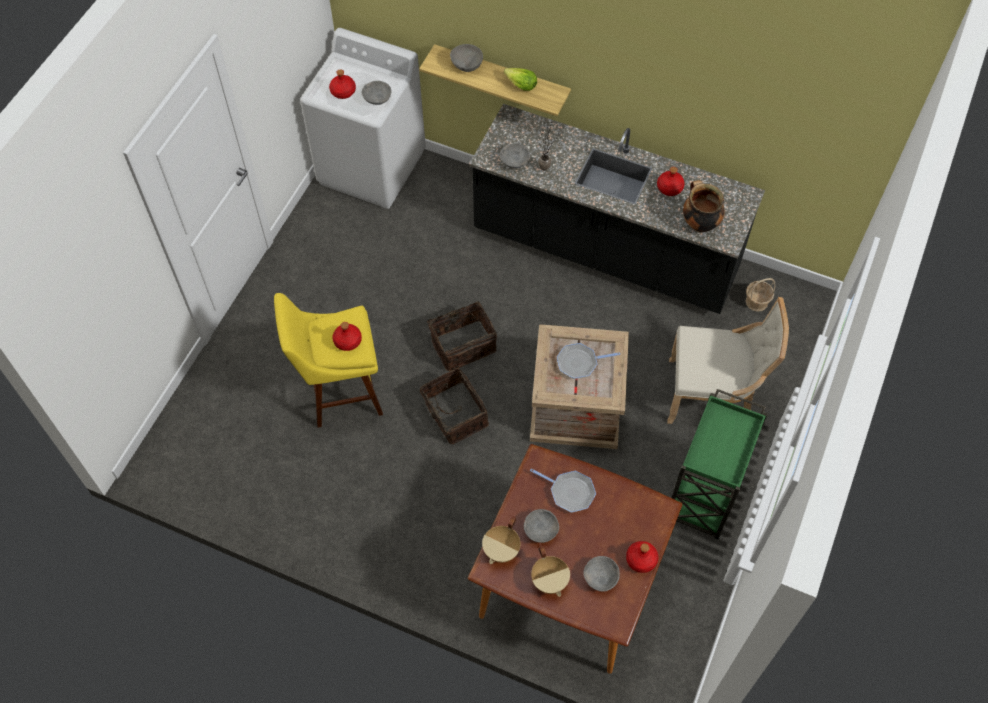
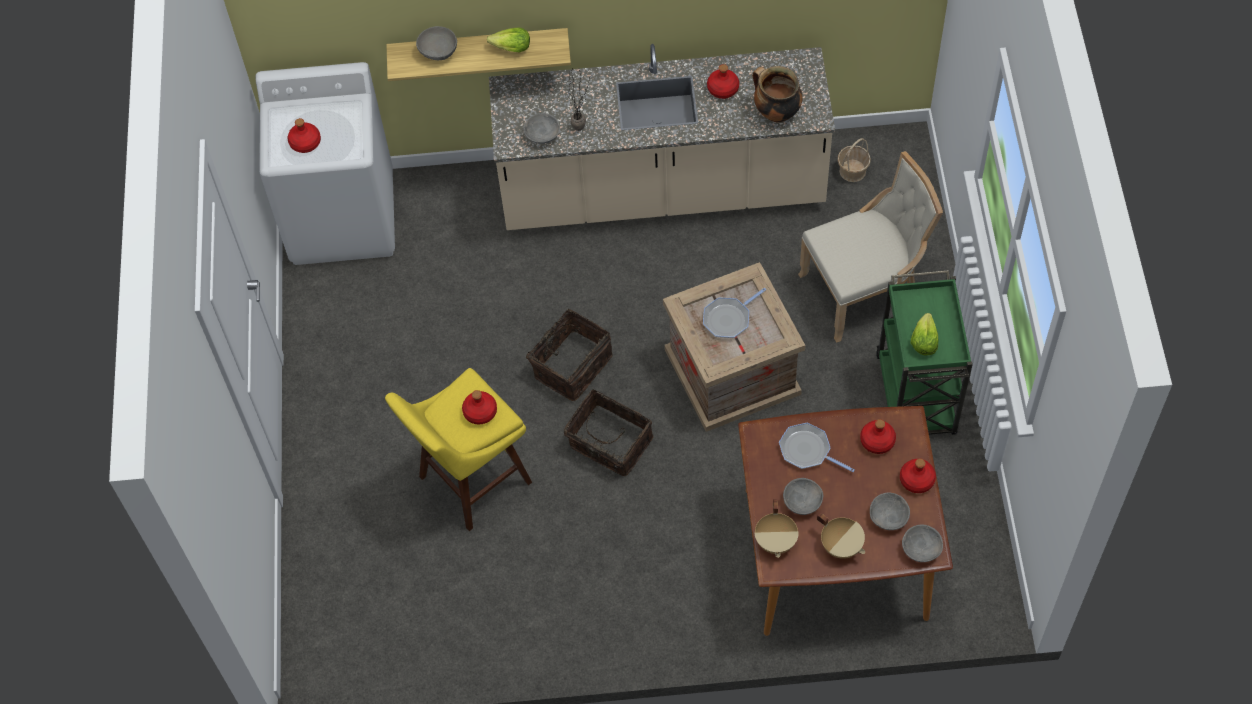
camera: 25 degrees left, 0 degrees up
(376, 99) = (349, 134): grey bowl -> grey bowl (920, 549)
(569, 492) = (807, 450): frying pan -> frying pan turned 150 degrees counterclockwise
(605, 251) = (662, 191): black counter -> beige counter
(629, 512) = (877, 441): none -> red bottle
(712, 453) = (924, 341): none -> lettuce

